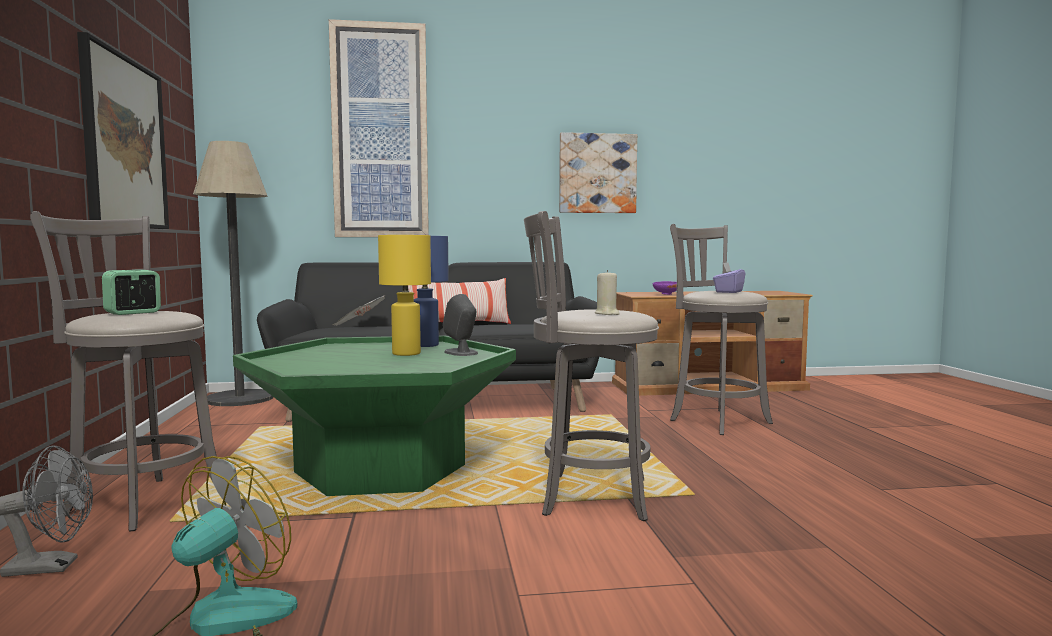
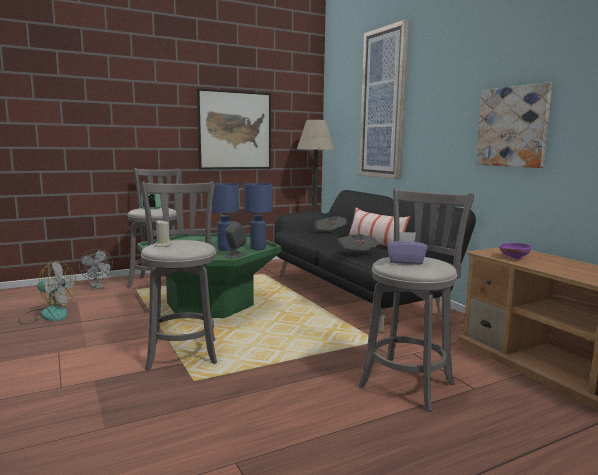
camera: 70 degrees right, 5 degrees up
(406, 353) = (225, 249): yellow table lamp -> blue table lamp
(511, 329) = (358, 254): none -> newspaper

